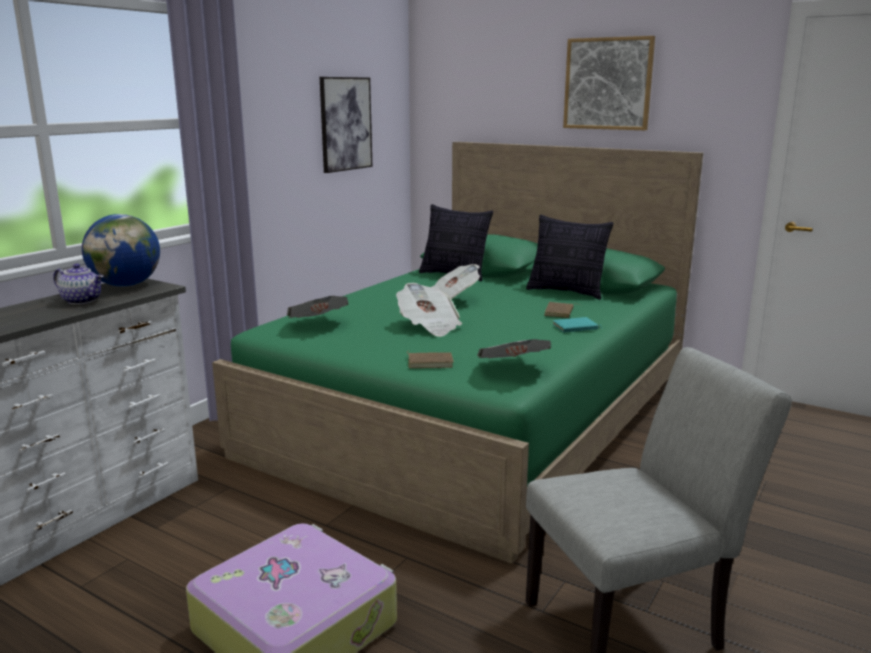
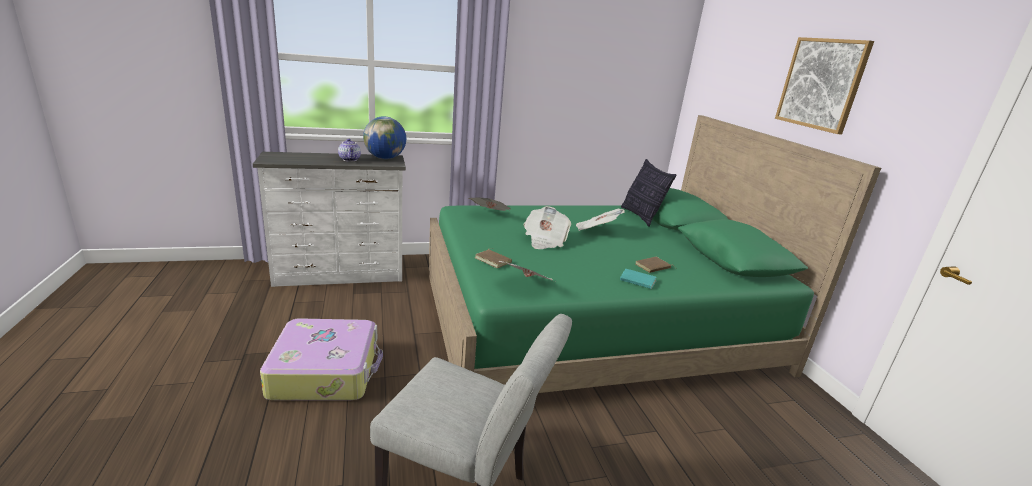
camera: 40 degrees right, 5 degrees up
(345, 124) = (611, 87): picture -> none
(566, 292) = (695, 256): pillow -> none

